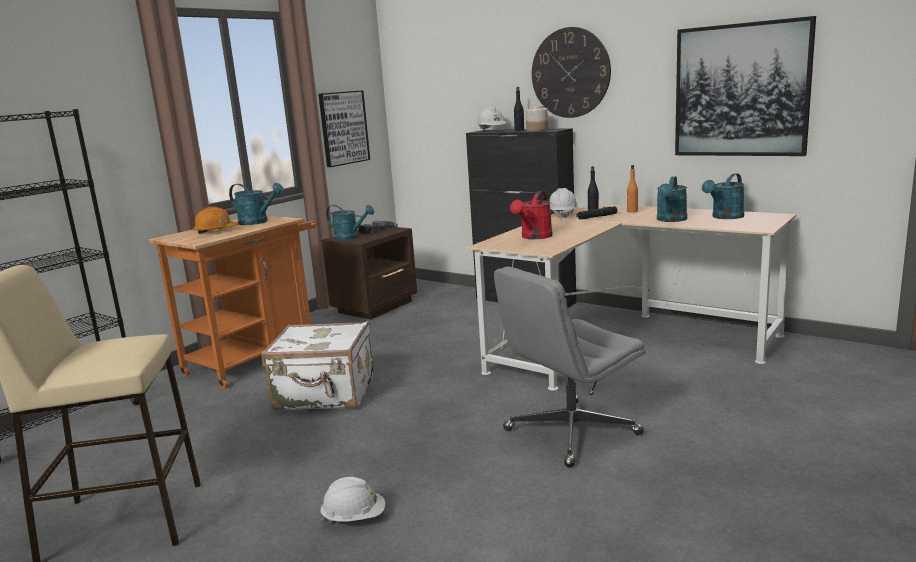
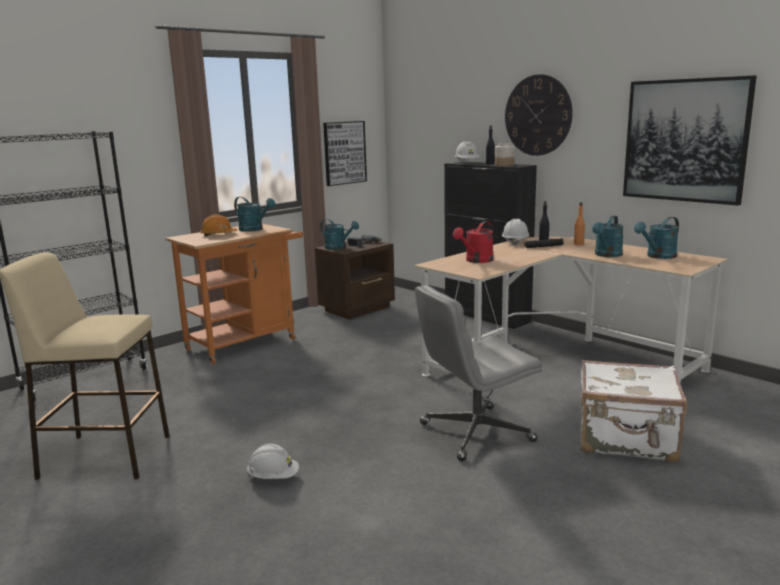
camera: 10 degrees right, 0 degrees up
(325, 395) = (288, 378): white suitcase -> white suitcase (626, 439)

